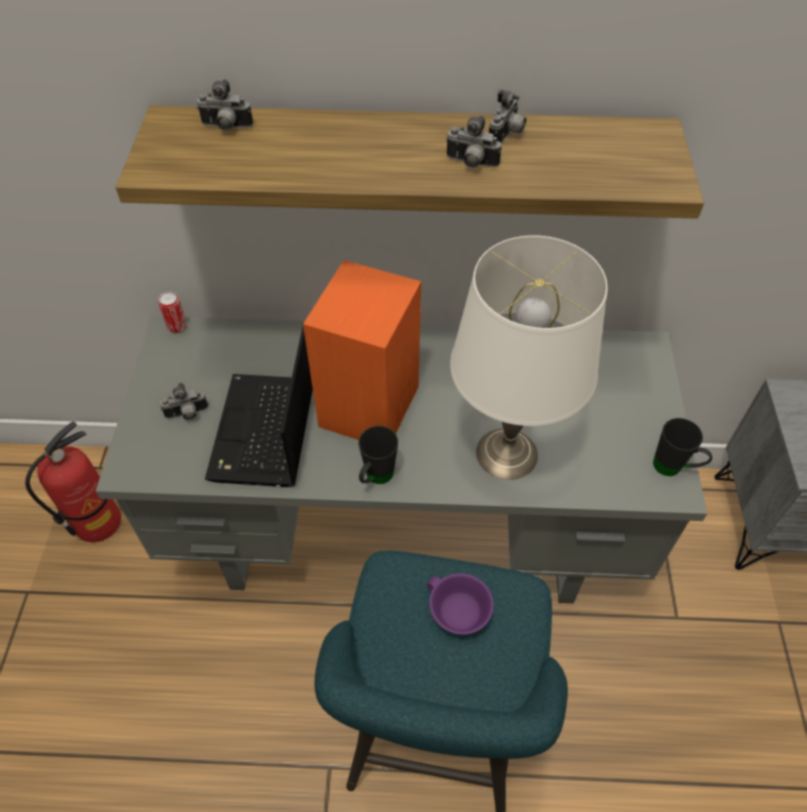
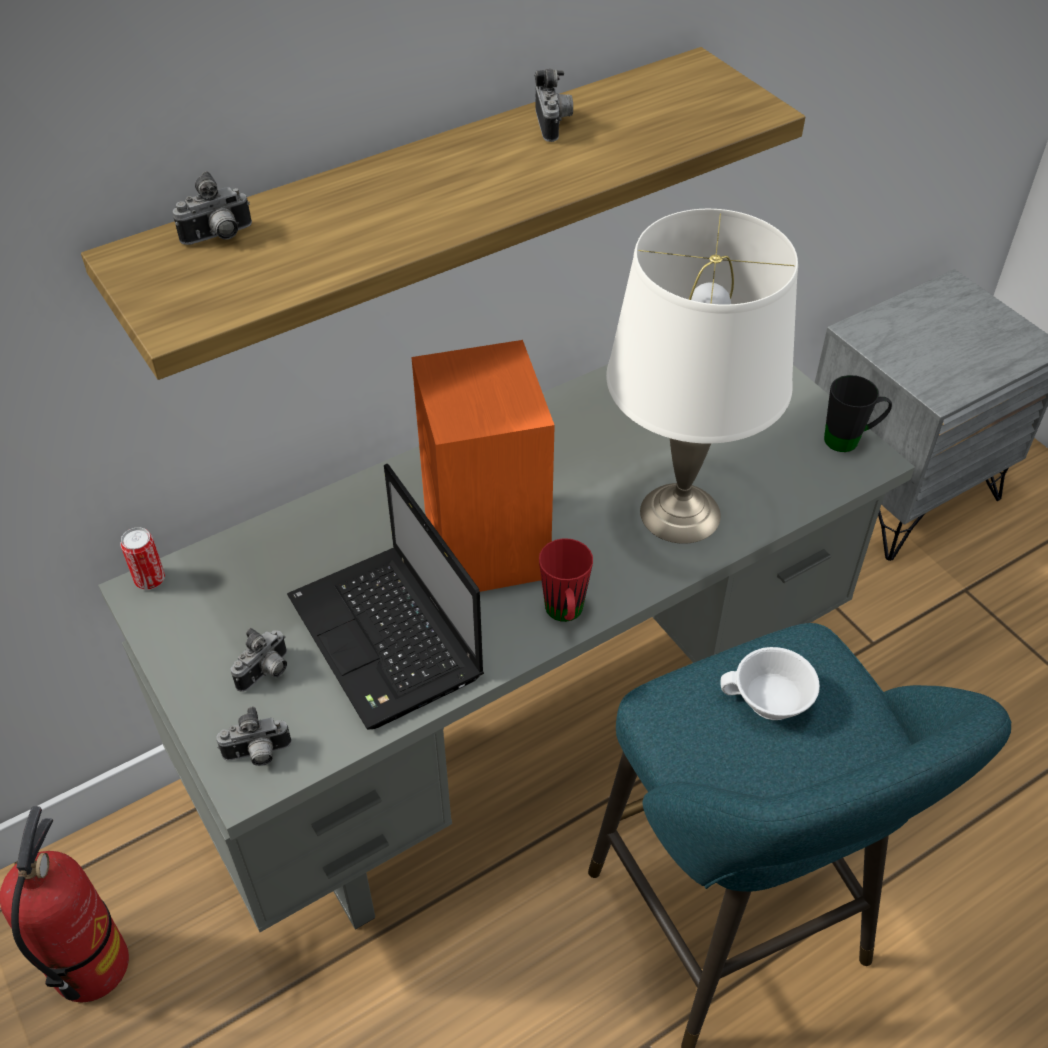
camera: 35 degrees left, 5 degrees down
(375, 478) = (565, 615): black mug -> red mug
(456, 614) = (769, 702): purple cup -> white cup
(470, 164) = (548, 166): camera -> camera (258, 755)

